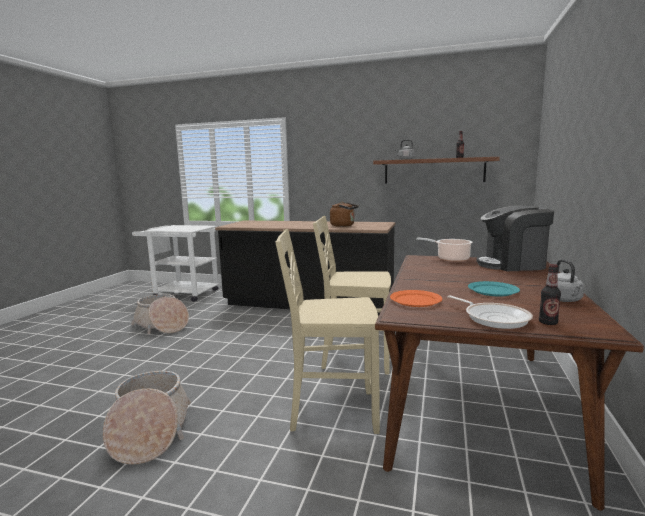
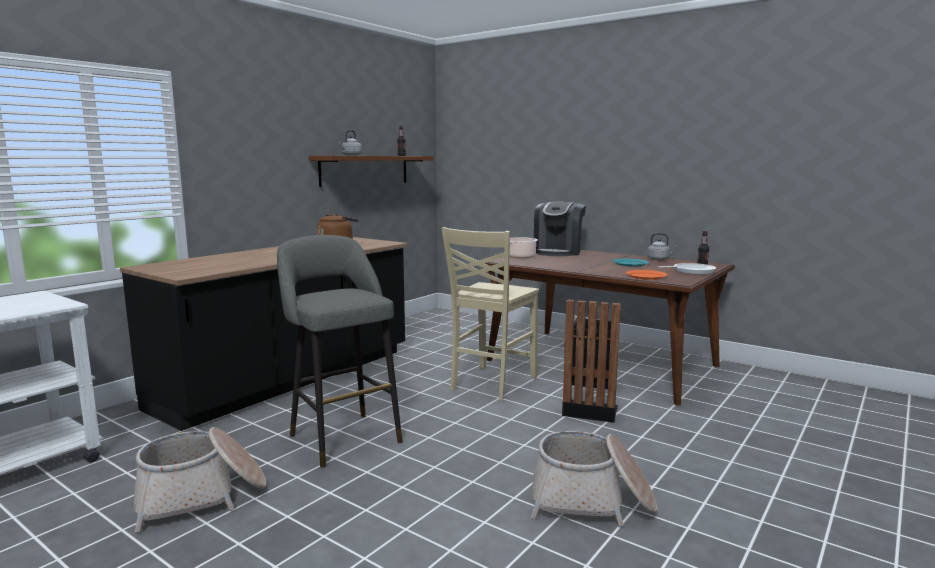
camera: 70 degrees left, 0 degrees up
(233, 335) = (342, 436): none -> grey stool
(331, 411) = (590, 409): beige chair -> black trash can

